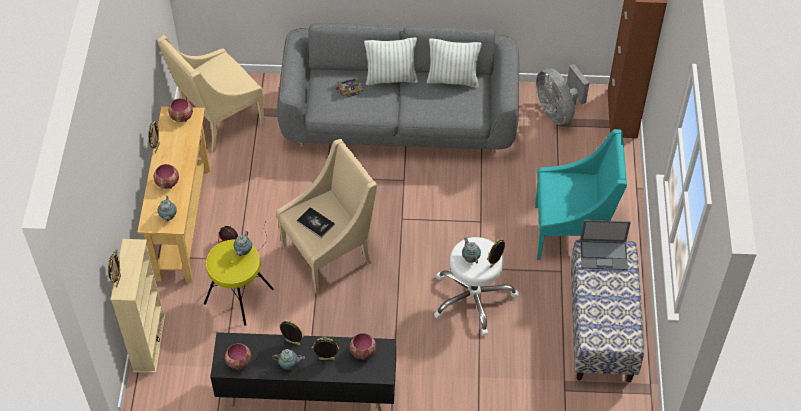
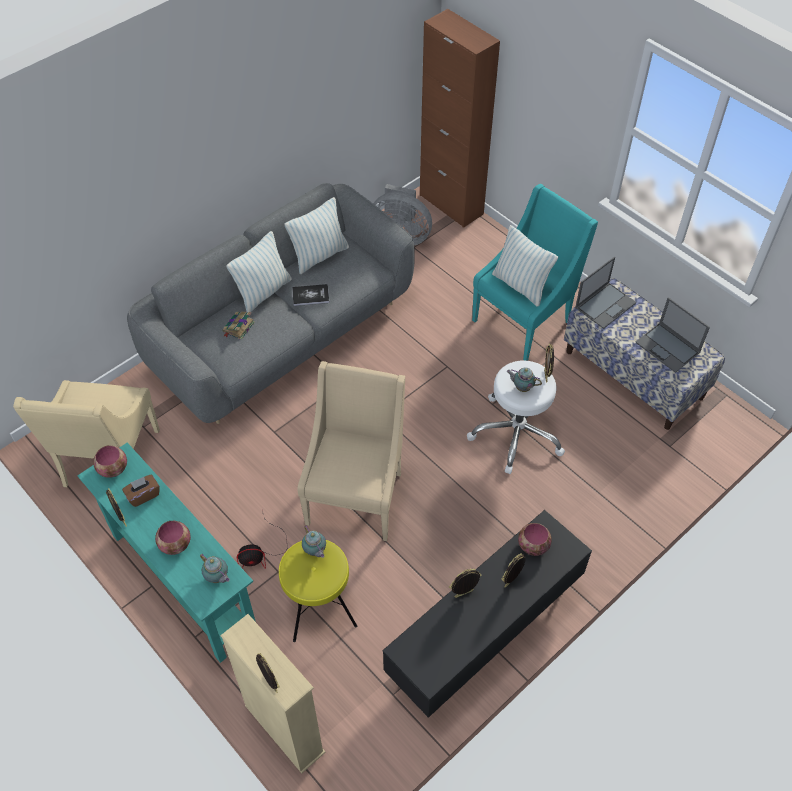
camera: 45 degrees left, 0 degrees up
(181, 143) = (143, 495): none -> brown tissue box
(183, 222) = (183, 583): beige console table -> turquoise console table
(238, 362) = (438, 659): bowl -> none
(289, 365) = (487, 618): teapot -> none
(315, 223) = (350, 468): book -> book (310, 295)
(559, 197) = (520, 286): none -> pillow
(610, 315) = (668, 348): none -> laptop

